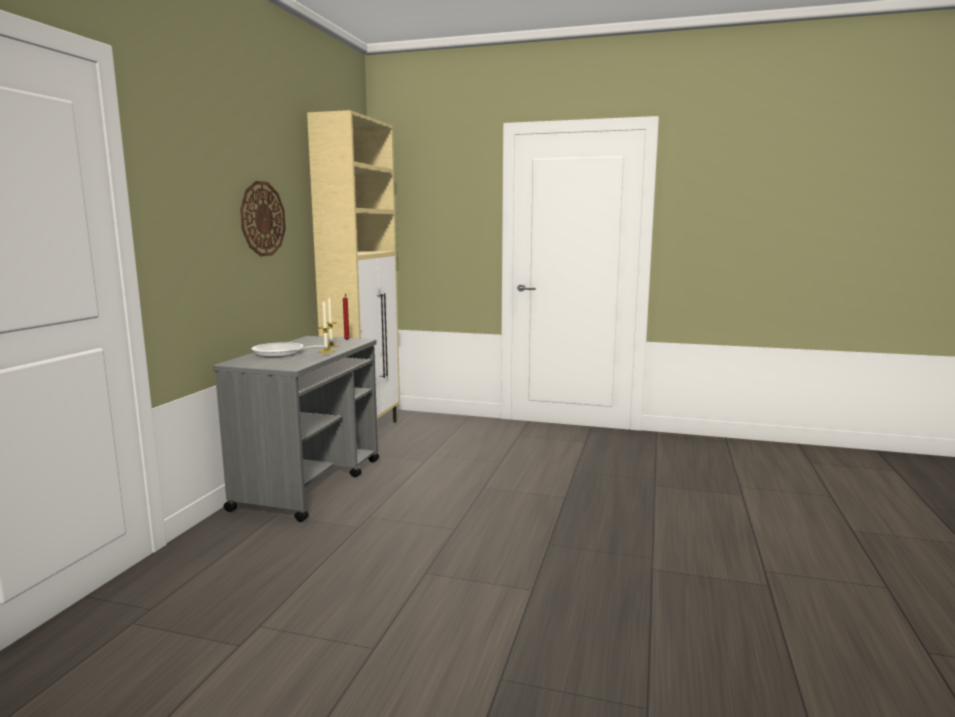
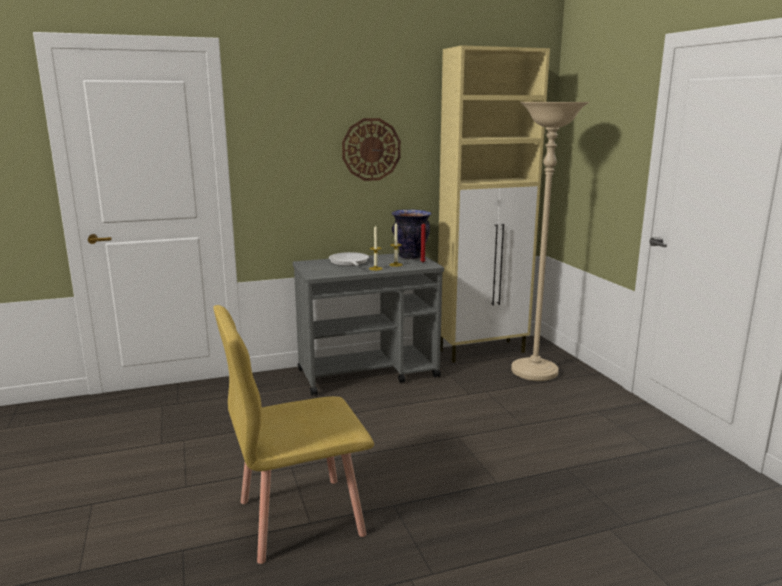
camera: 55 degrees right, 5 degrees up
(319, 339) = (411, 256): none -> vase
(433, 431) = (534, 372): none -> beige floor lamp
(517, 593) = (299, 517): none -> yellow chair

